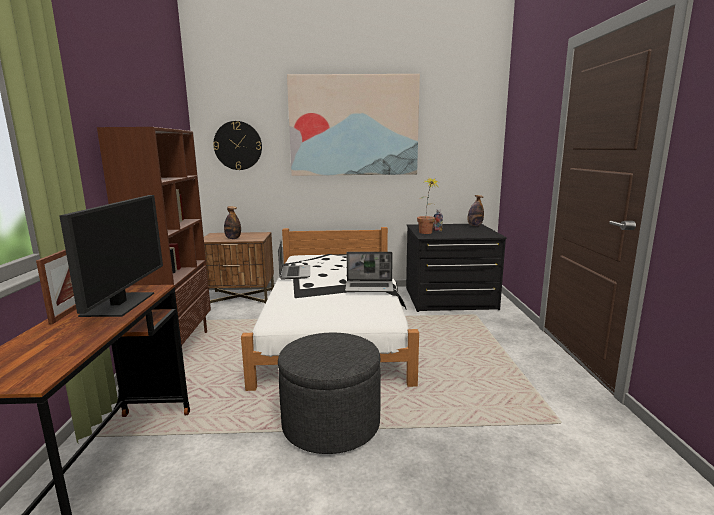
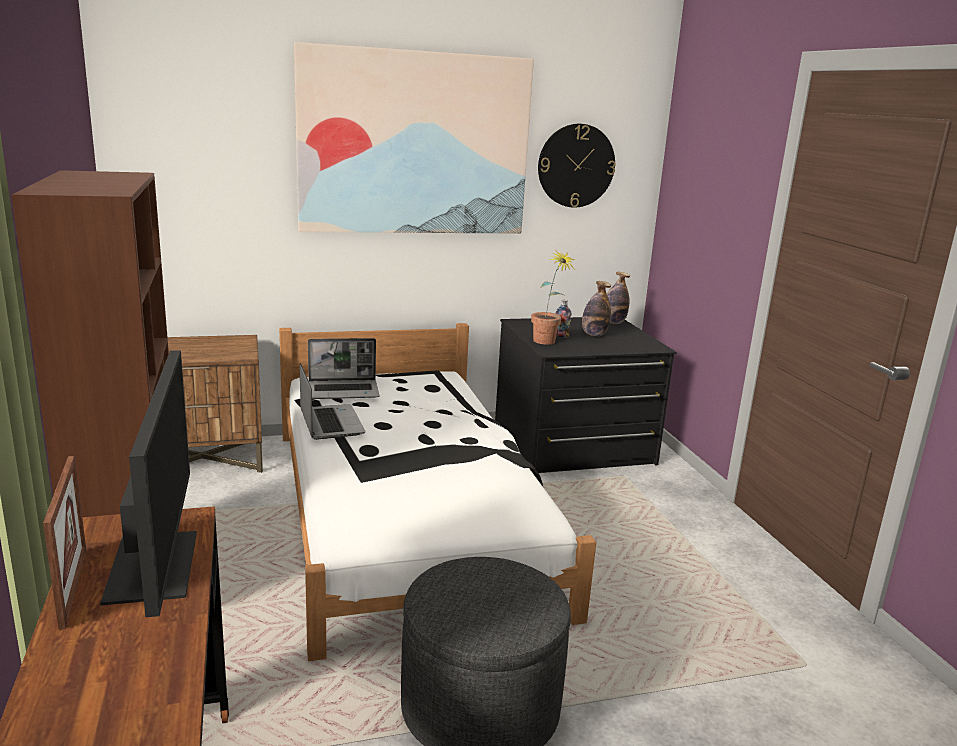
camera: 15 degrees left, 5 degrees up
(233, 238) = (194, 354): bottle -> bottle (594, 334)
(238, 145) = (193, 172): wall clock -> wall clock (576, 166)
(370, 287) = (480, 453): laptop -> laptop (344, 391)

